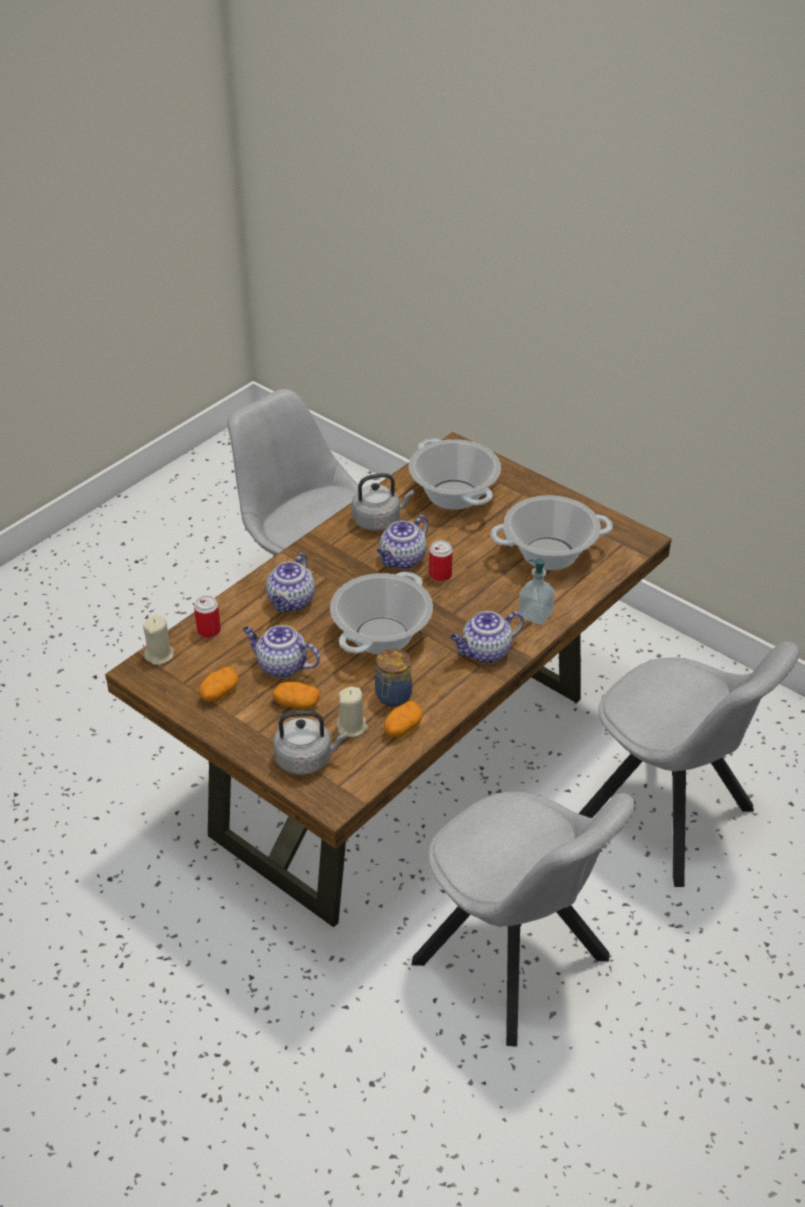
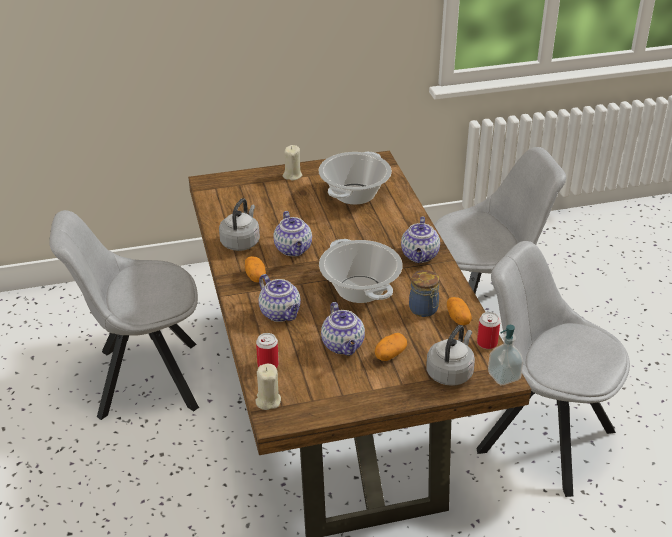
camera: 55 degrees left, 5 degrees down
(219, 693) = (342, 387): potato -> potato (255, 276)
(281, 666) = (343, 346): teapot -> teapot turned 75 degrees counterclockwise
(352, 727) = (437, 339): beige candle -> beige candle (292, 175)
(440, 575) = (326, 241): can -> can (487, 343)
(453, 495) = (253, 203): cooking pot -> none
(515, 963) = (542, 439): grey chair -> grey chair turned 135 degrees counterclockwise
(535, 615) = (405, 223): soap dispenser -> soap dispenser (503, 376)

